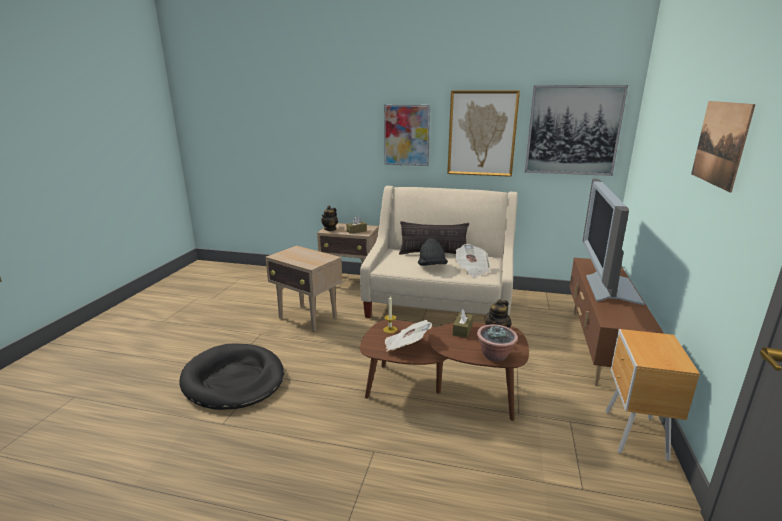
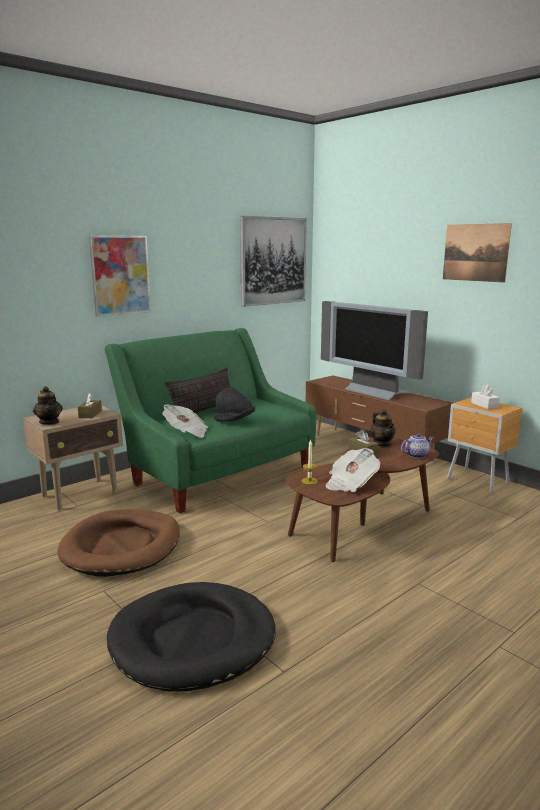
camera: 55 degrees left, 5 degrees down
(308, 318) = (122, 546): beige side table -> brown dog bed
(438, 305) = (217, 472): beige sofa -> green sofa
(472, 269) = (268, 412): newspaper -> newspaper (186, 432)
(482, 133) = (200, 268): picture -> none
(495, 356) = (416, 455): potted plant -> teapot
(654, 347) = (484, 405): none -> white tissue box

